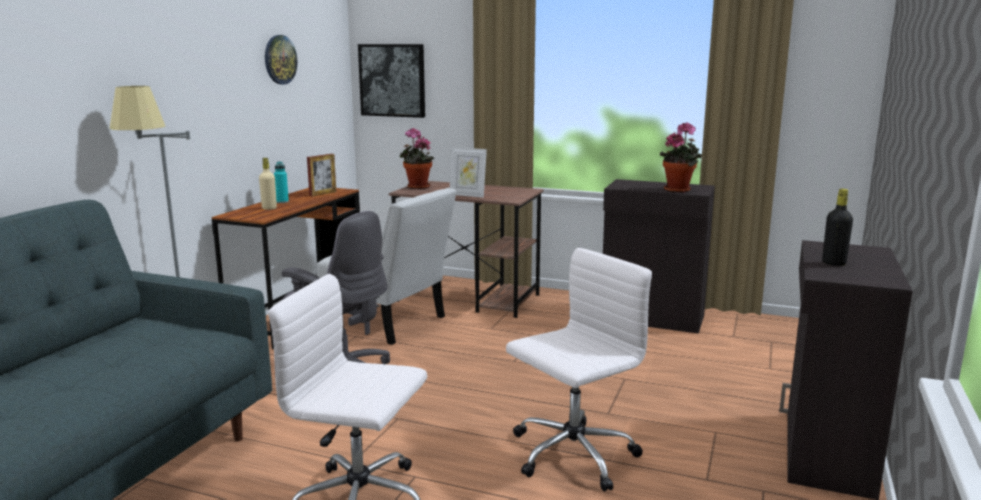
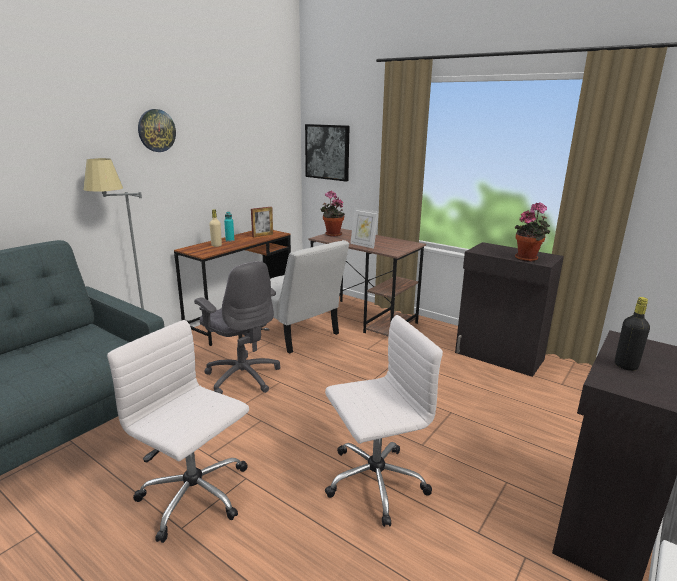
camera: 15 degrees right, 5 degrees up
(280, 59) = (237, 136): wall clock -> wall clock (156, 130)

